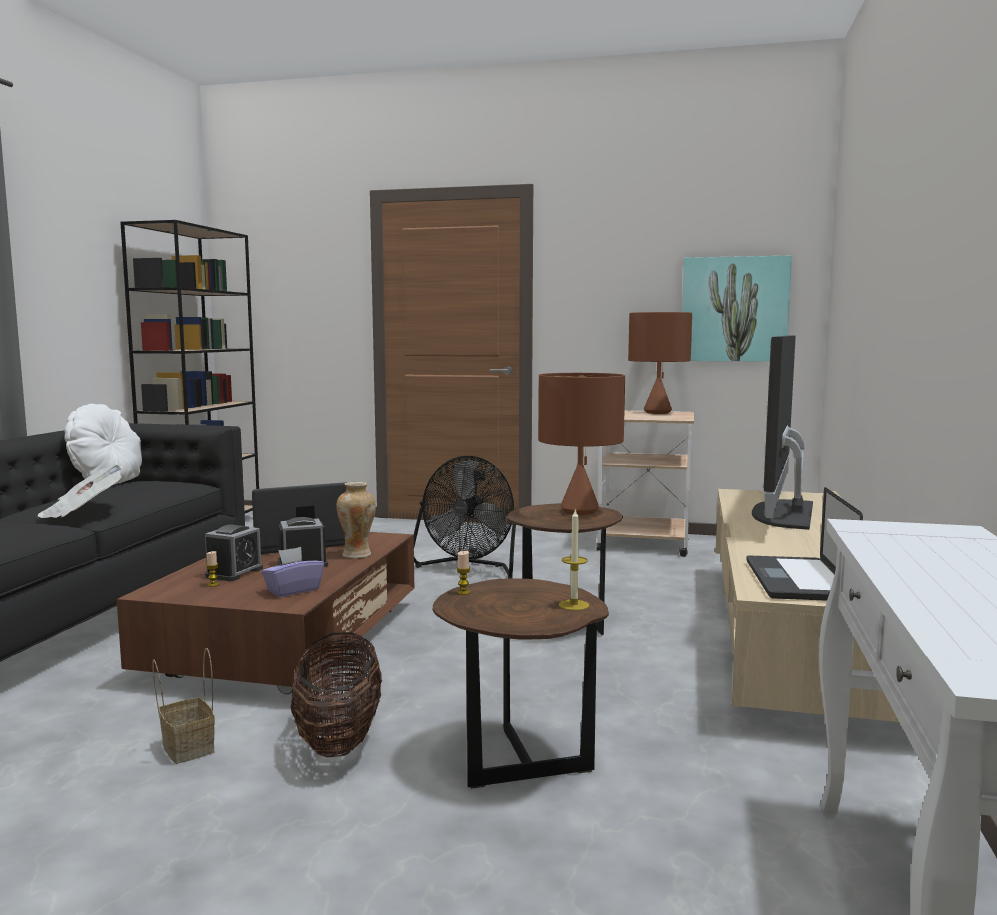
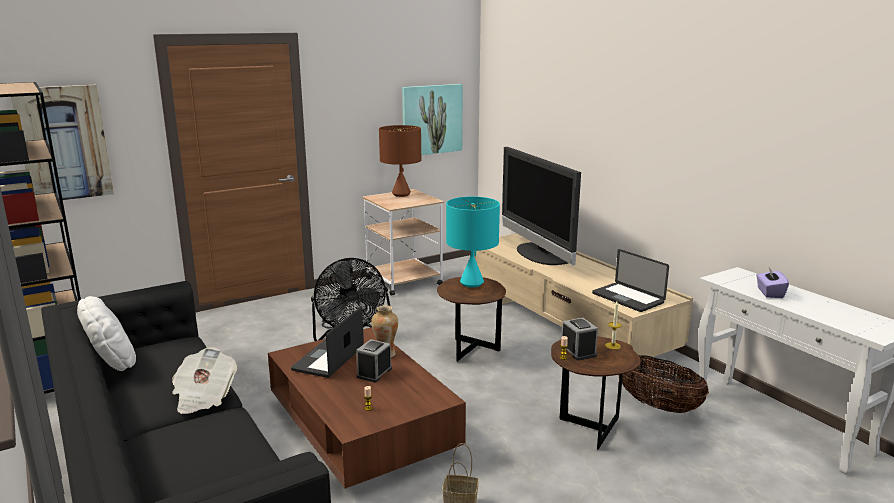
camera: 45 degrees left, 10 degrees up
(234, 573) = (355, 395): alarm clock -> alarm clock (578, 351)
(278, 303) = (63, 143): none -> picture
(293, 590) = (420, 391): purple tissue box -> purple tissue box (769, 293)
(339, 739) = (510, 460): basket -> basket (658, 406)
(579, 511) = (471, 284): brown table lamp -> turquoise table lamp

